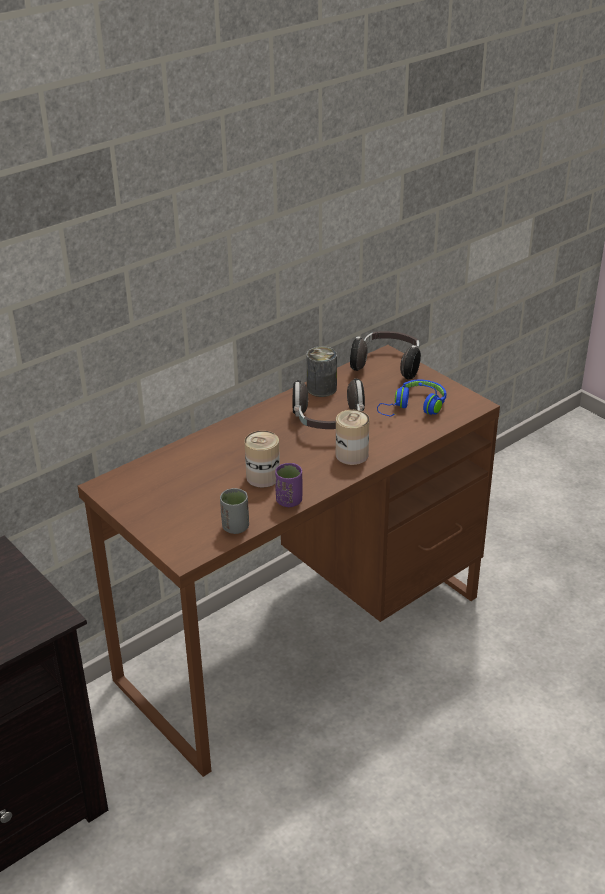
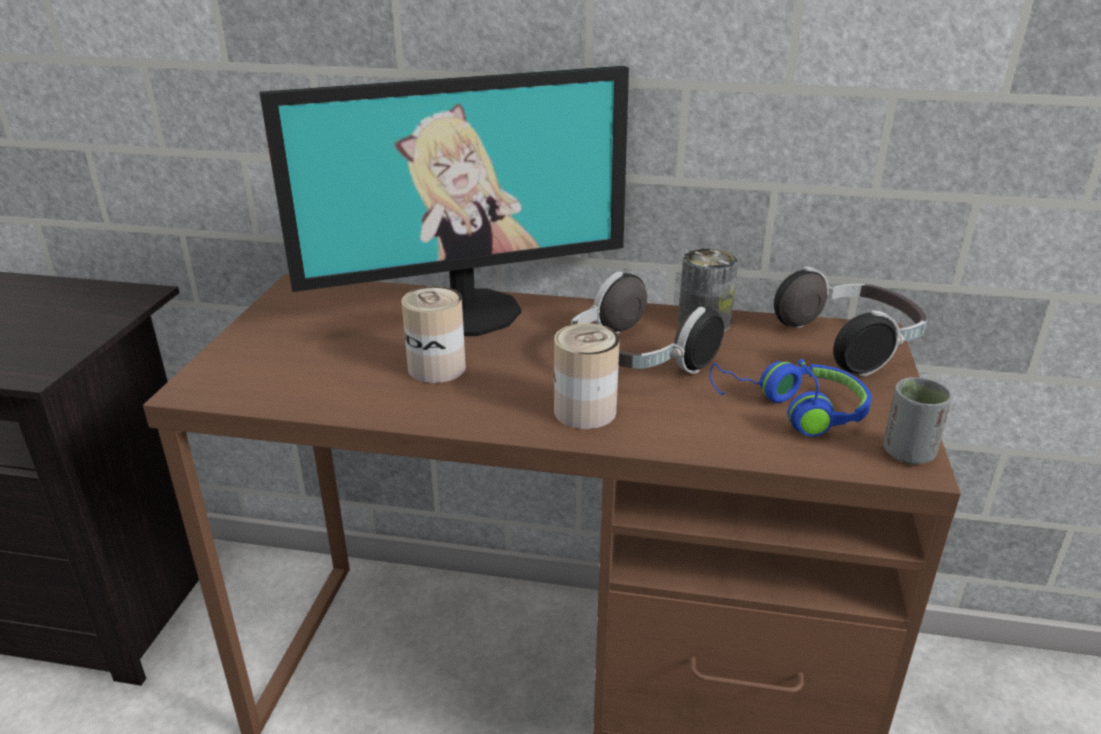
camera: 50 degrees right, 5 degrees down
(216, 445) = (465, 311): none -> monitor
(235, 527) = (294, 397): grey cup -> grey cup (908, 453)
(289, 501) = (402, 410): purple cup -> none

